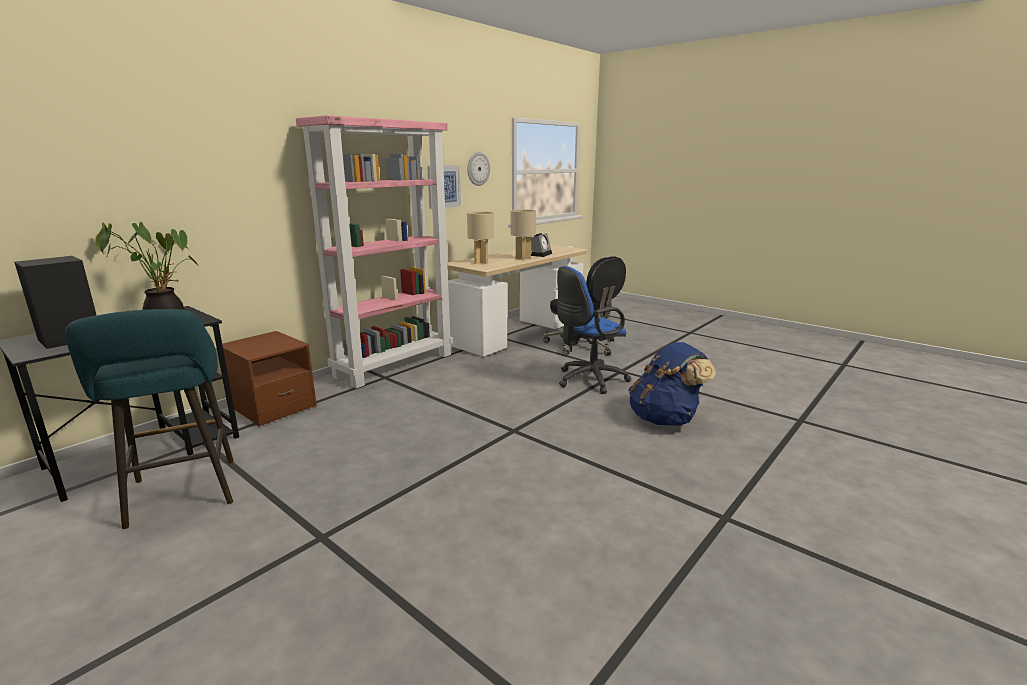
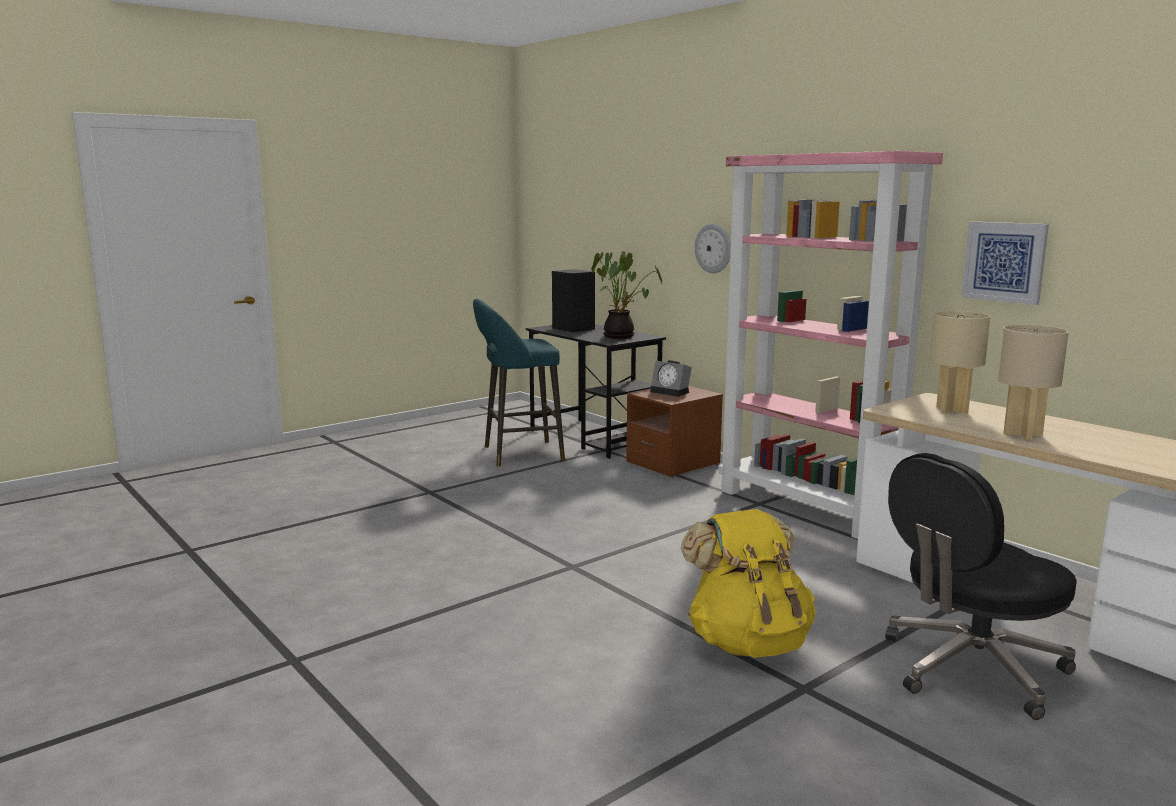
camera: 100 degrees right, 5 degrees down
(478, 169) = (1111, 234): wall clock -> wall clock (713, 248)
(540, 254) = (1101, 449): alarm clock -> alarm clock (671, 392)
(588, 380) = (747, 642): blue office chair -> yellow backpack
(665, 419) = (562, 685): blue backpack -> none

